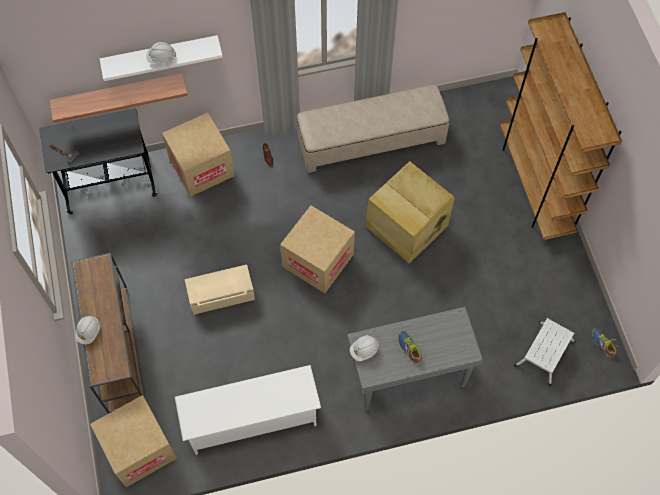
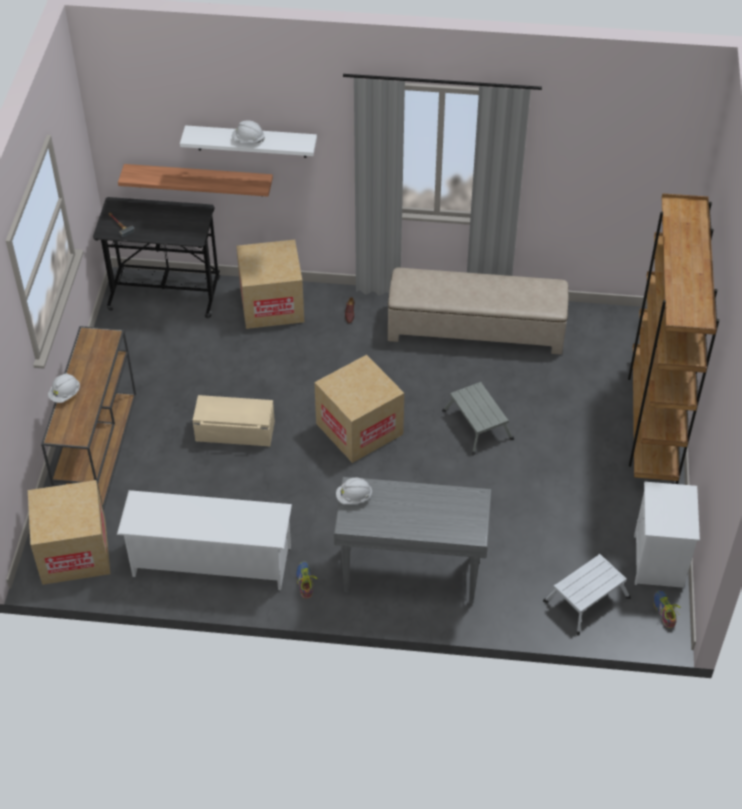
camera: 20 degrees right, 15 degrees down
(407, 227) = (477, 425): beige storage box -> grey step ladder
(409, 348) = (406, 510): shoe -> shoe (305, 582)
(584, 303) = (659, 562): none -> white nightstand

